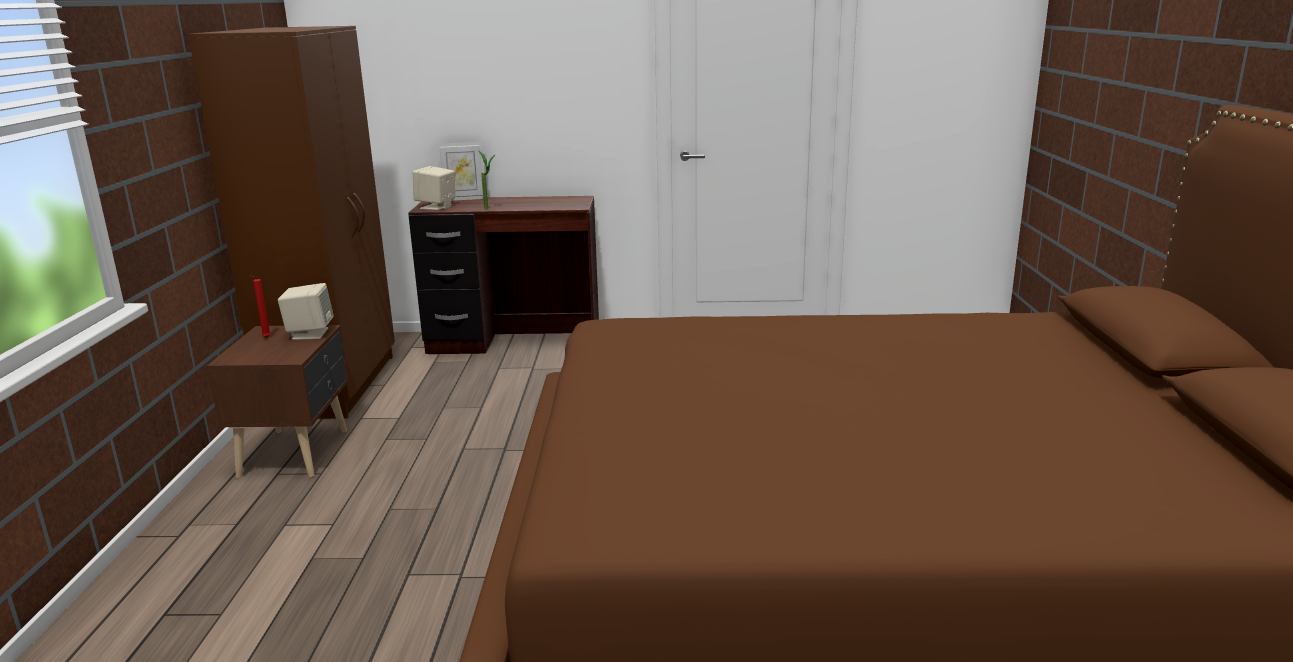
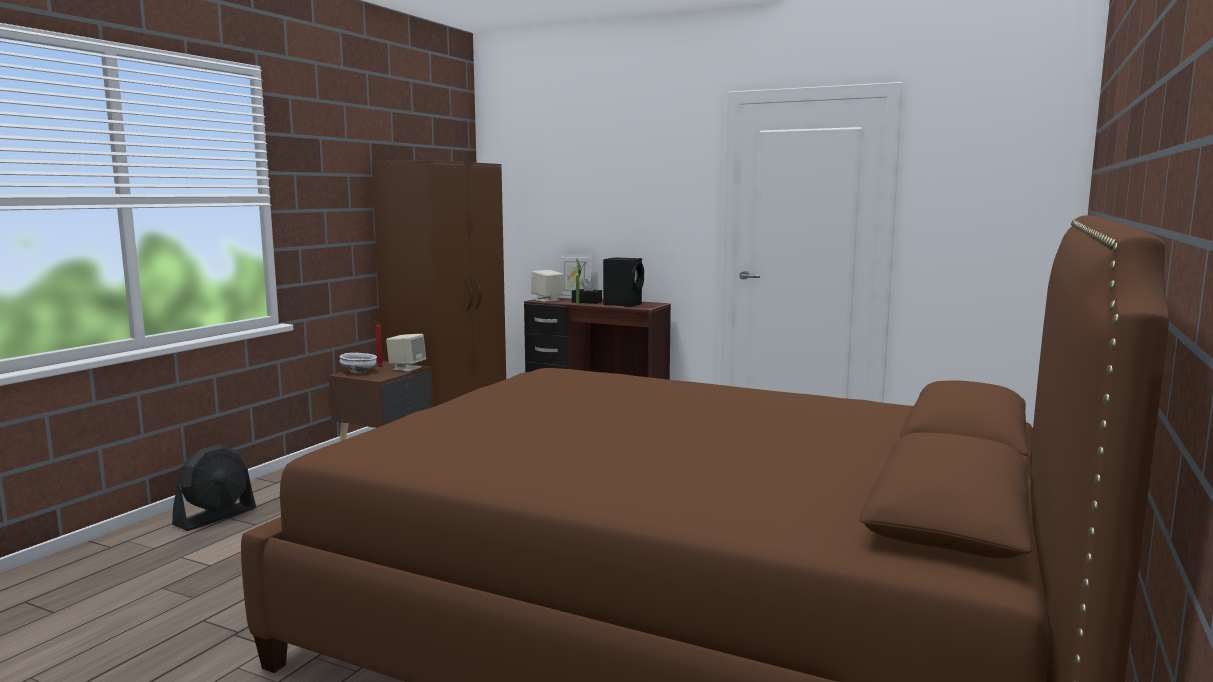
camera: 25 degrees right, 10 degrees down
(141, 618) = (215, 517): none -> black fan
(248, 351) = (359, 372): none -> white bowl
(492, 205) = (587, 302): none -> black tissue box
(543, 203) = (623, 304): none -> black speaker

